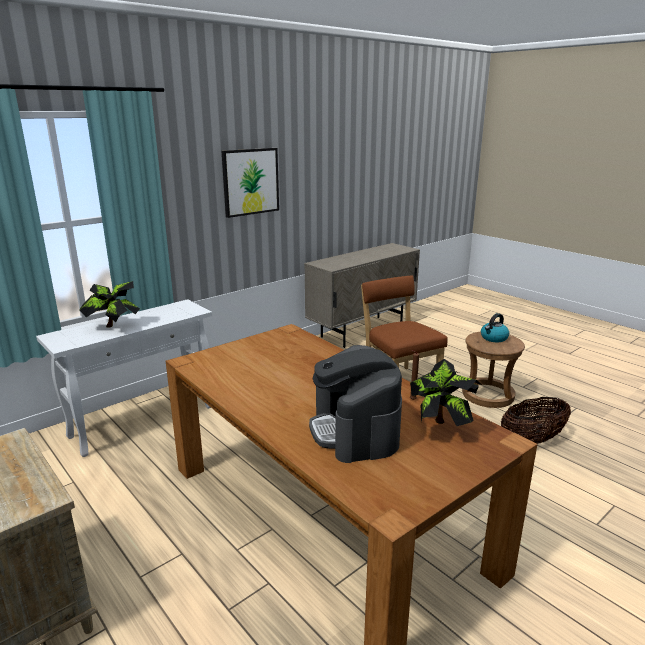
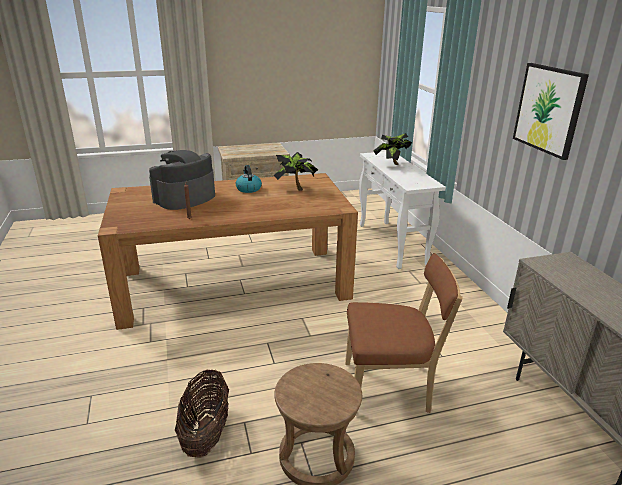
camera: 115 degrees right, 5 degrees up
(355, 431) = (184, 198): coffee machine -> coffee machine turned 60 degrees counterclockwise
(439, 426) = (154, 217): potted plant -> potted plant (295, 188)
(493, 338) = (328, 396): kettle -> kettle (248, 189)

